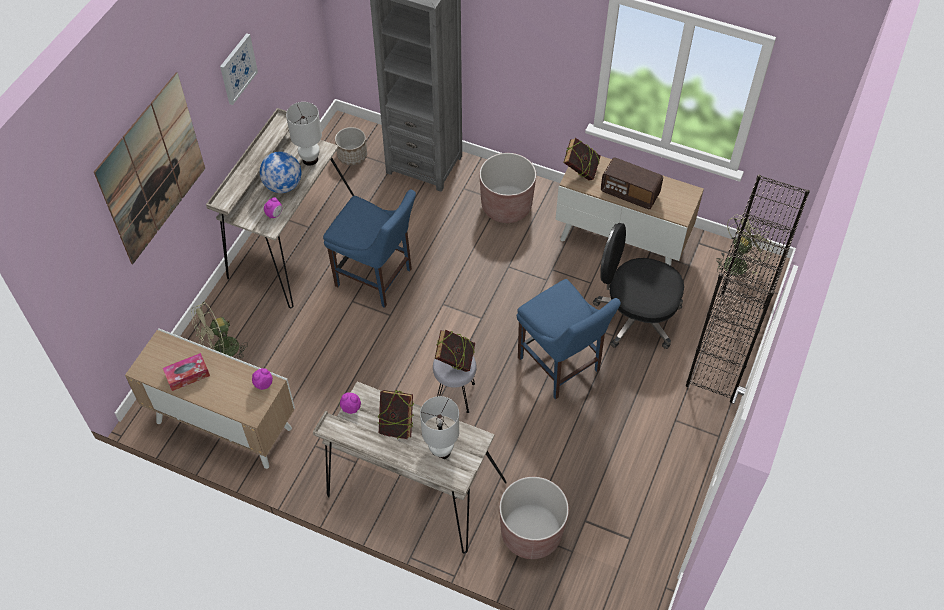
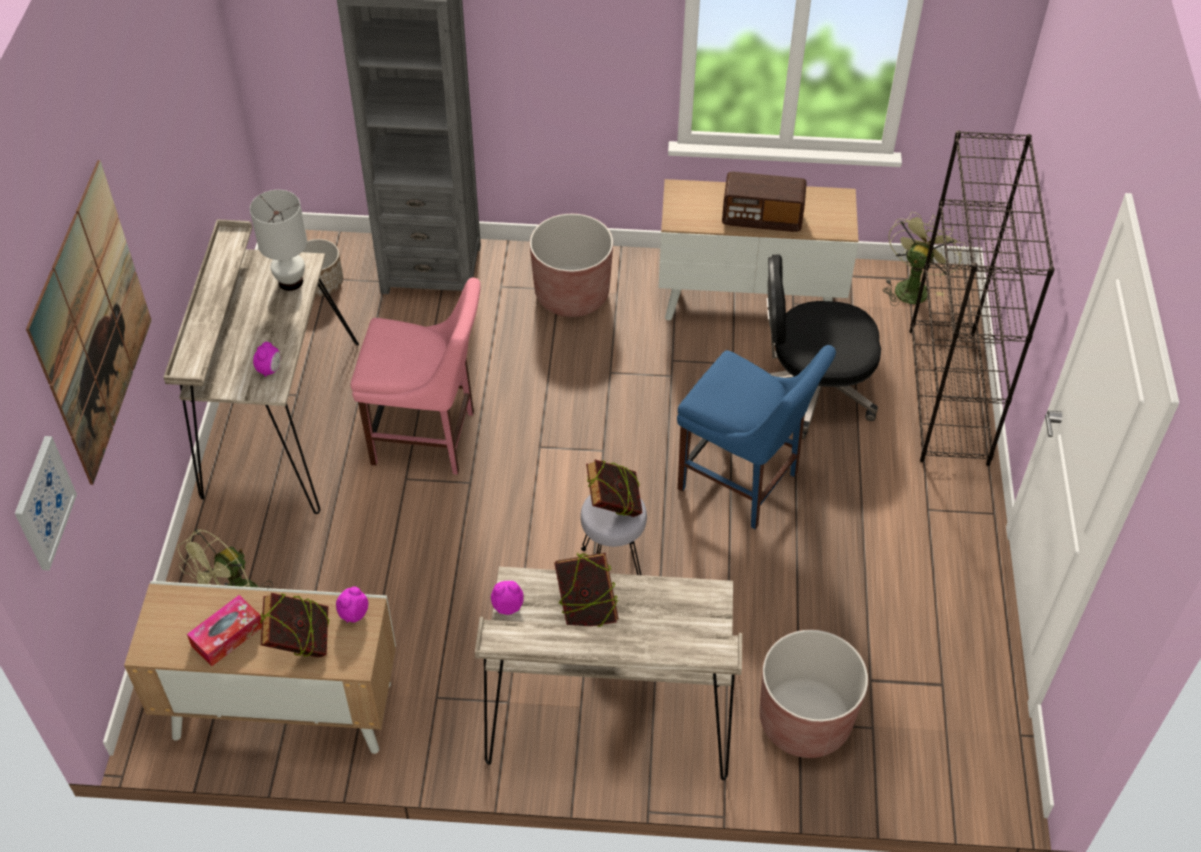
camera: 20 degrees left, 5 degrees down
(237, 68) = (163, 158): picture -> picture (43, 503)
(283, 186) = (265, 327): globe -> none
(376, 279) = (429, 439): blue chair -> pink chair
(441, 451) = (668, 627): white table lamp -> none
(580, 171) = (682, 207): book -> book (300, 643)

